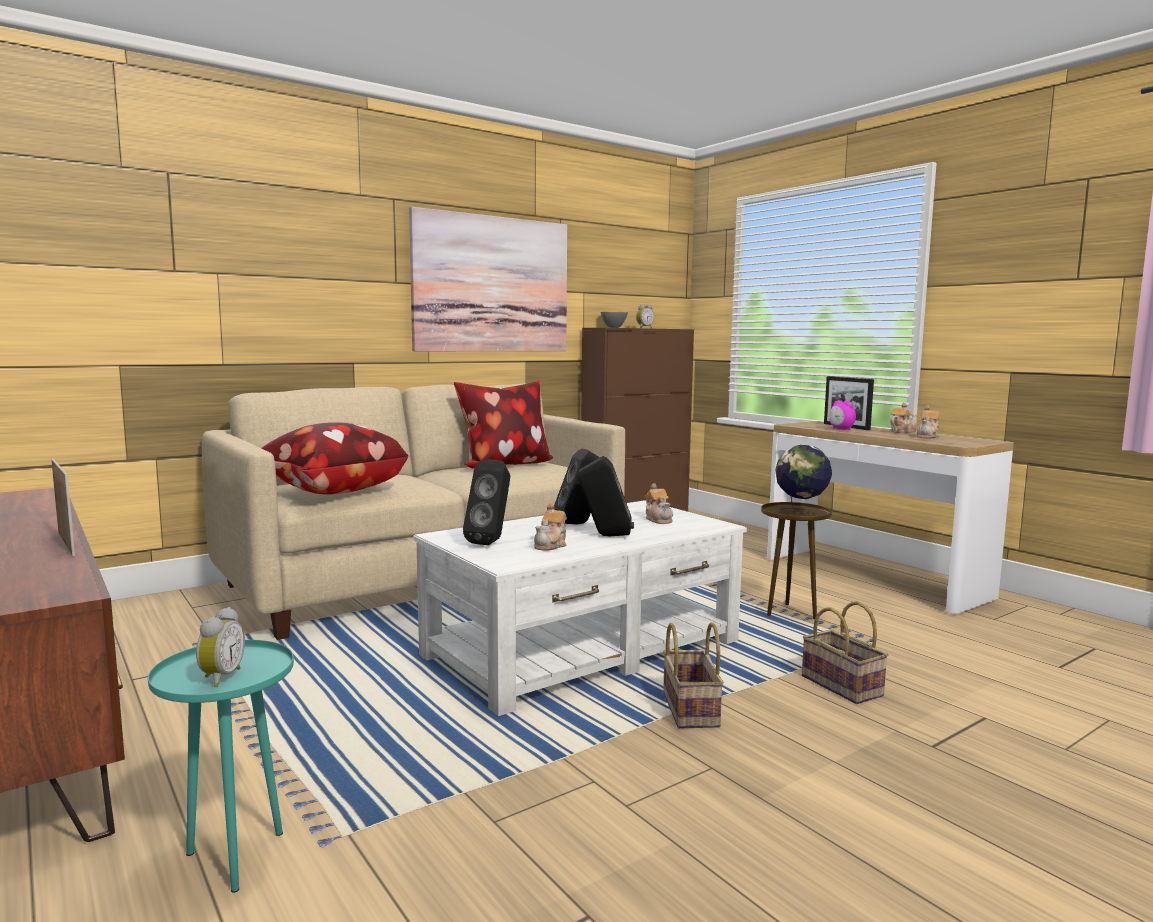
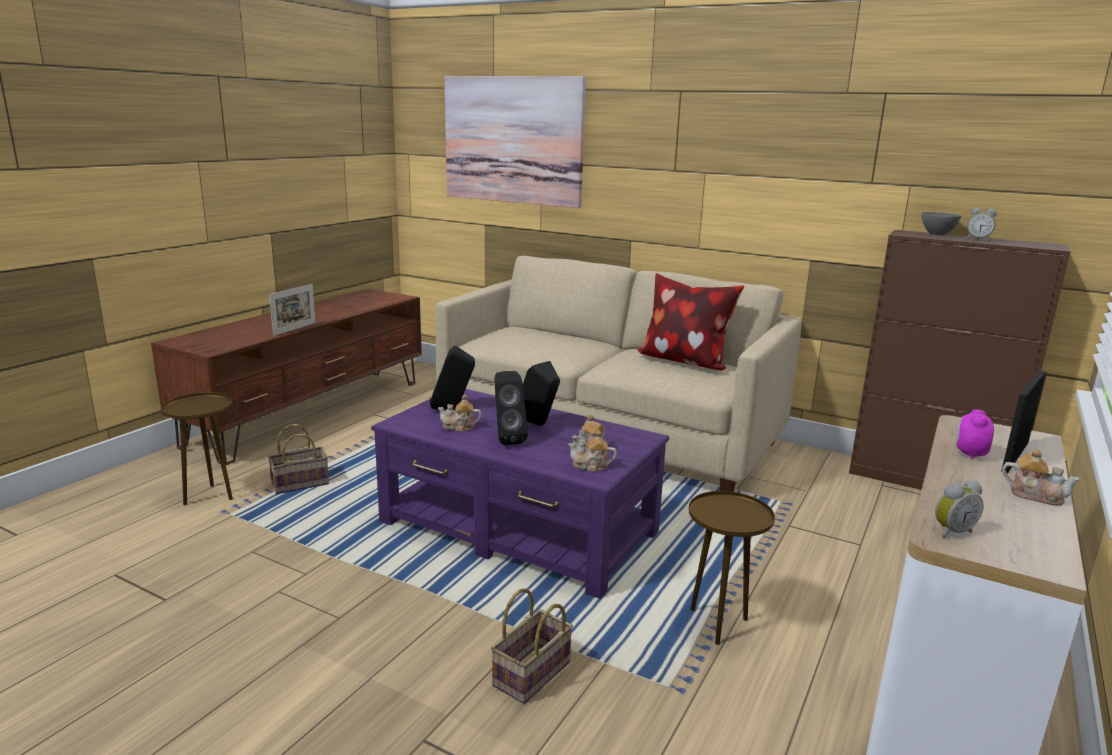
camera: 65 degrees right, 10 degrees up
(219, 677) = (189, 408): alarm clock -> alarm clock (951, 532)
(235, 858) = (209, 496): turquoise side table -> brown side table
(330, 491) = (507, 341): pillow -> none
(491, 284) = (775, 174): picture -> picture (513, 140)
(585, 648) = (519, 528): white coffee table -> purple coffee table
(688, 708) = (432, 593): basket -> basket (301, 483)
(801, 513) = (721, 516): globe -> none
(927, 437) = (1003, 514): teapot -> teapot (591, 466)

